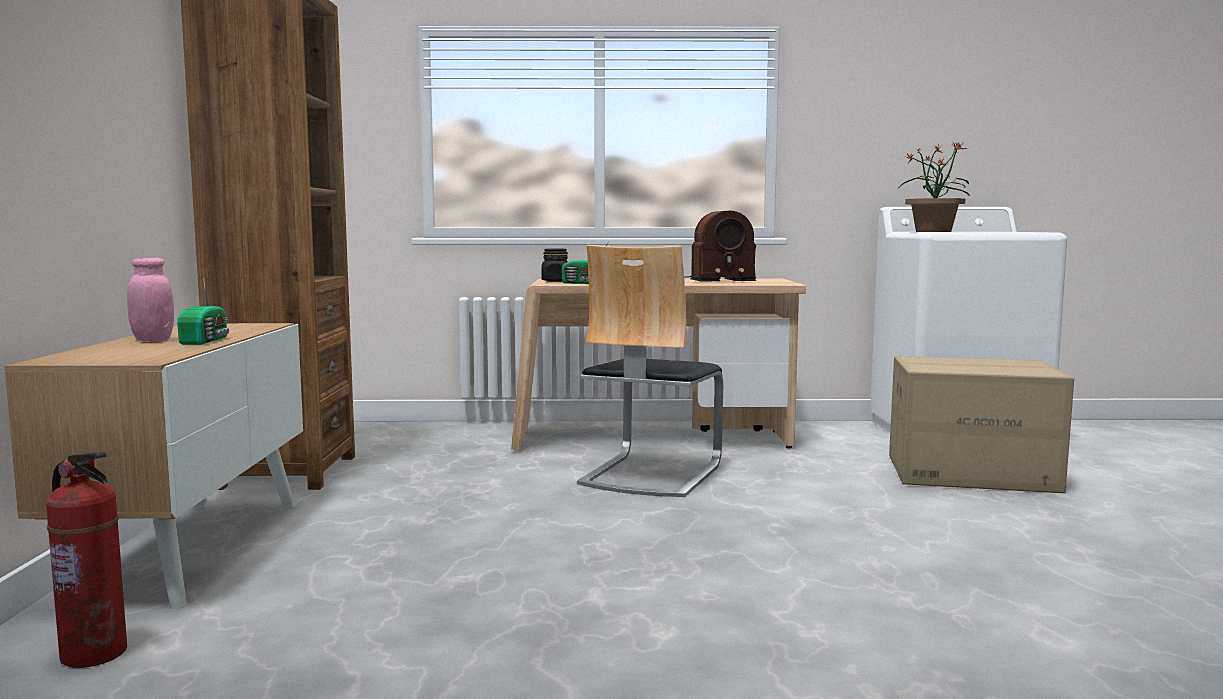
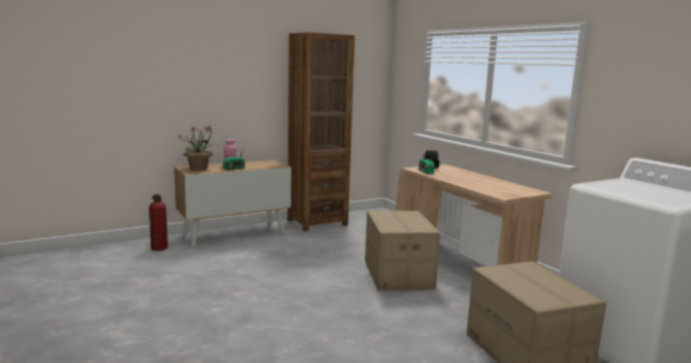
camera: 60 degrees right, 5 degrees up
(650, 474) = (397, 274): chair -> cardboard box
(708, 281) = (486, 184): radio -> none
(933, 231) = (597, 184): potted plant -> potted plant (199, 168)

